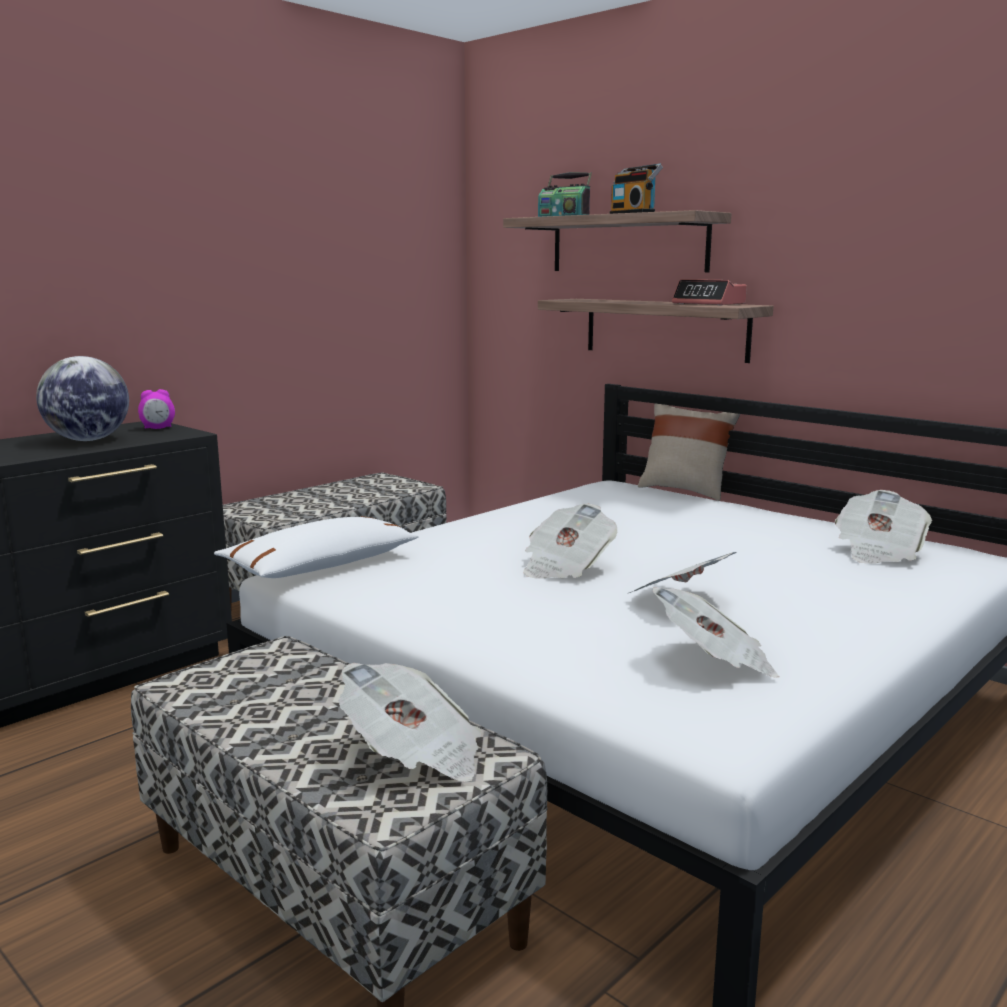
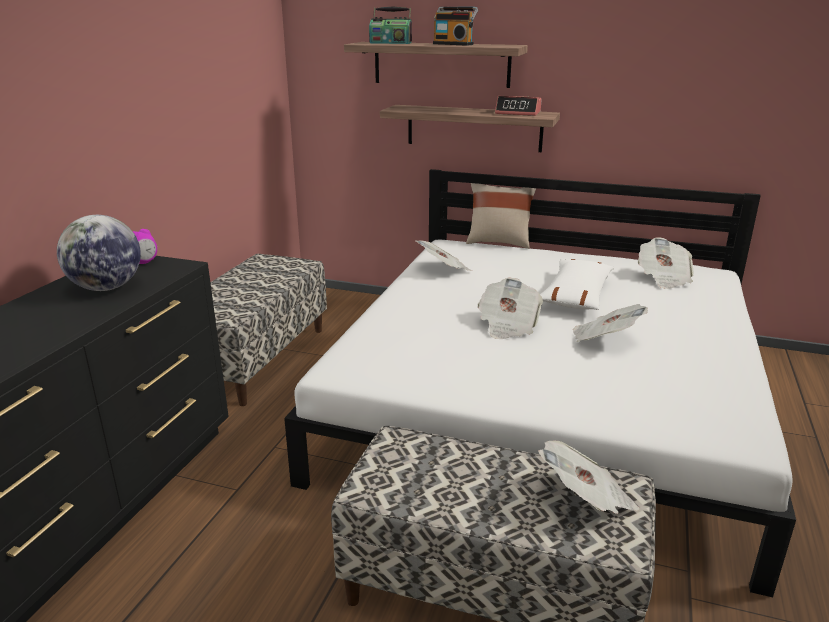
camera: 25 degrees left, 10 degrees up
(322, 565) = (345, 358): white pillow -> white pillow (576, 295)
(715, 662) = (677, 384): newspaper -> newspaper (443, 269)

